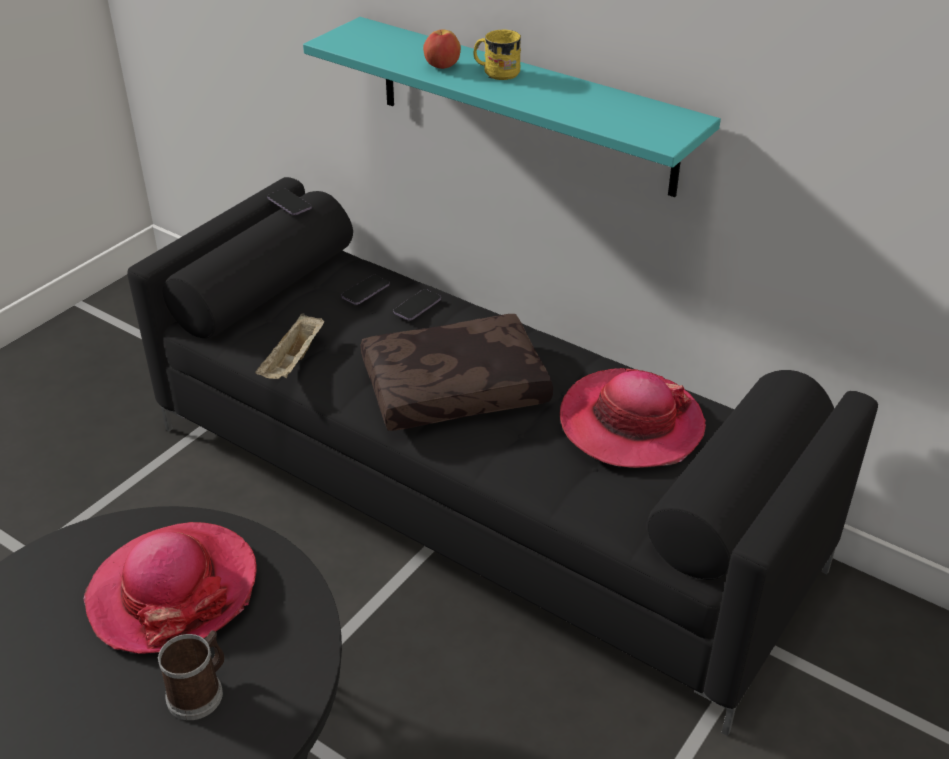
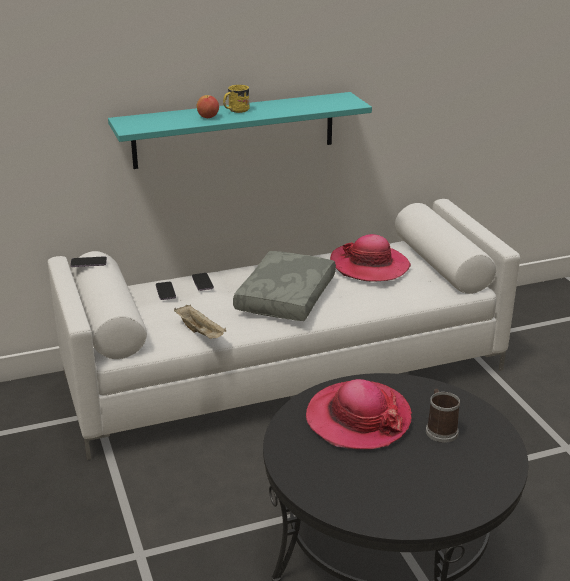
camera: 55 degrees left, 10 degrees down
(454, 390) = (287, 298): brown pillow -> grey pillow
(478, 495) = (286, 372): black sofa -> white sofa

